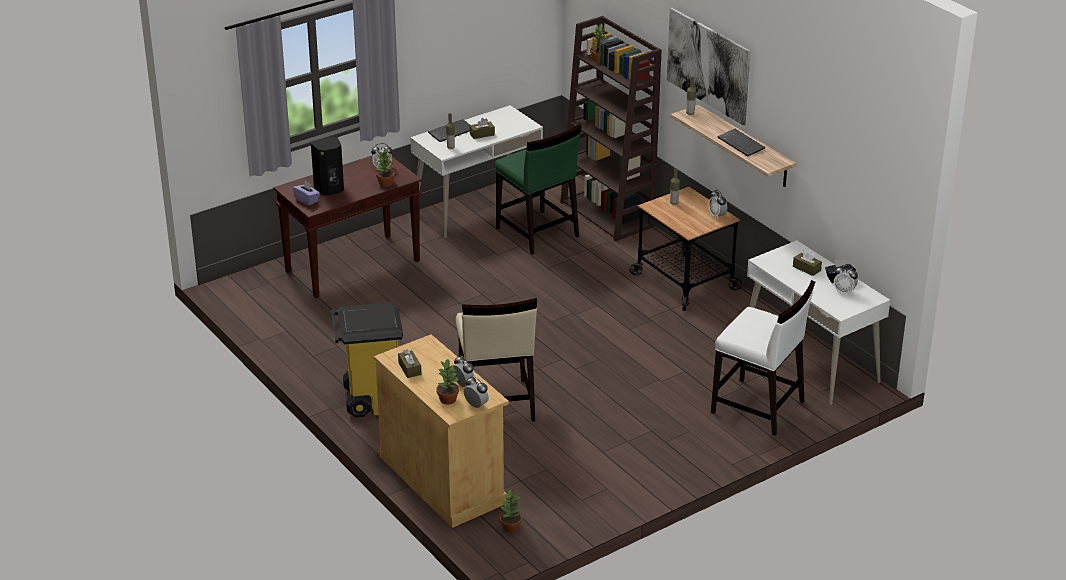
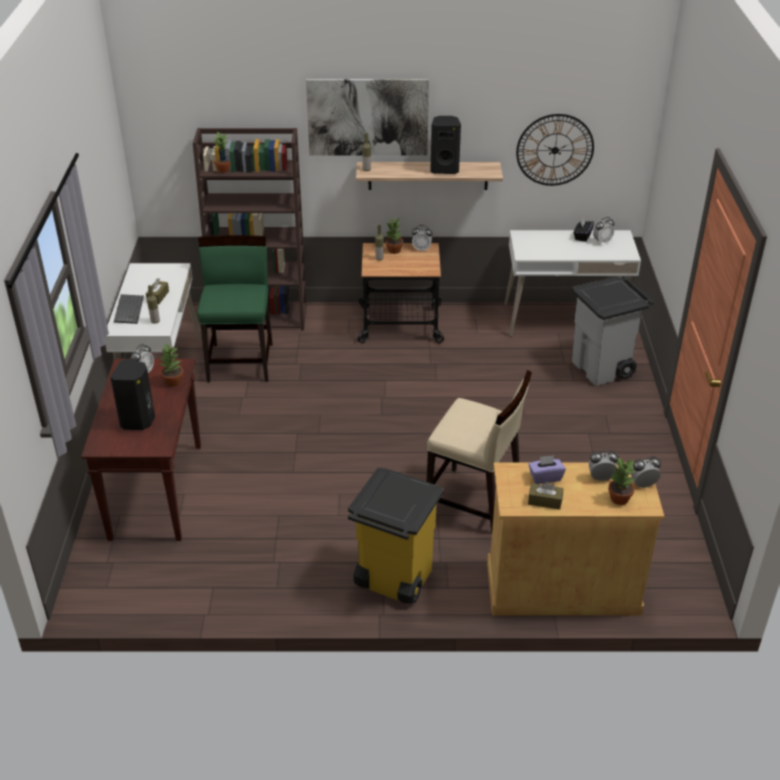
camera: 55 degrees left, 5 degrees up
(307, 200) = (138, 444): purple tissue box -> purple tissue box (545, 477)
(510, 528) = (667, 576): potted plant -> potted plant (394, 250)
(537, 233) = (241, 362): green chair -> green chair turned 90 degrees counterclockwise
(742, 144) = (444, 169): keyboard -> black speaker
(758, 408) = (602, 368): white chair -> grey trash can
(806, 268) = (555, 243): brown tissue box -> none
(837, 174) = (555, 150): none -> wall clock

